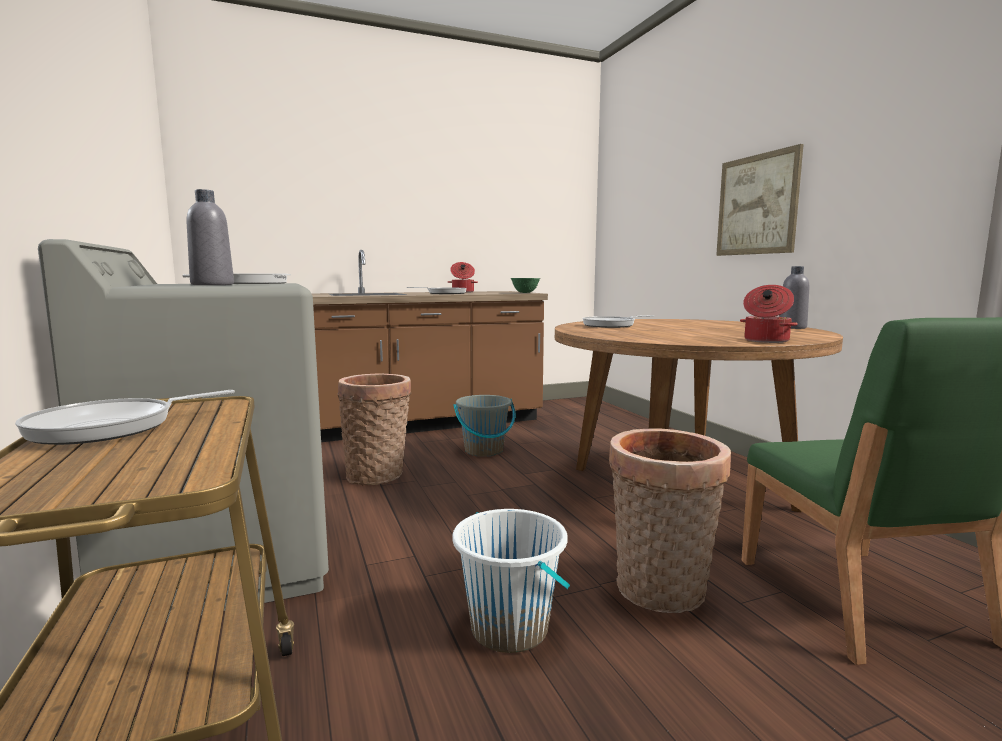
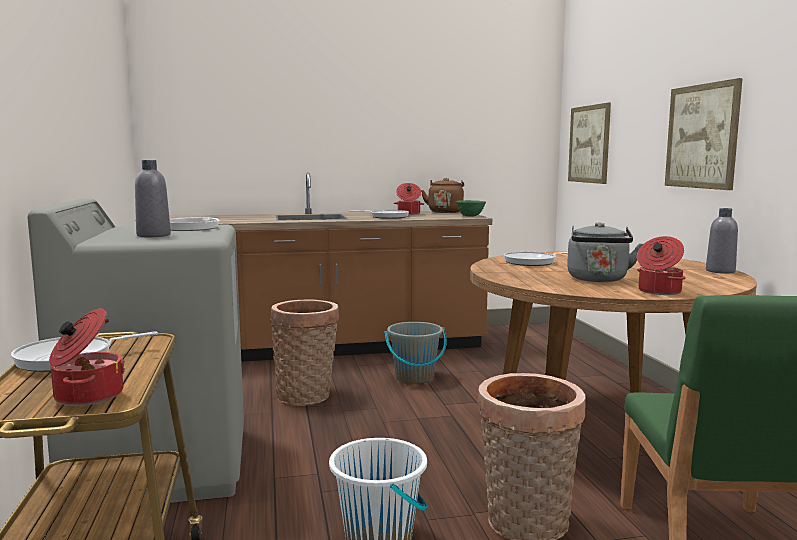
camera: 10 degrees right, 0 degrees up
(145, 471) = (87, 396): none -> cooking pot
(496, 291) = (445, 212): none -> brown kettle
(629, 226) = (589, 144): none -> picture
(694, 335) = (598, 280): none -> grey kettle

